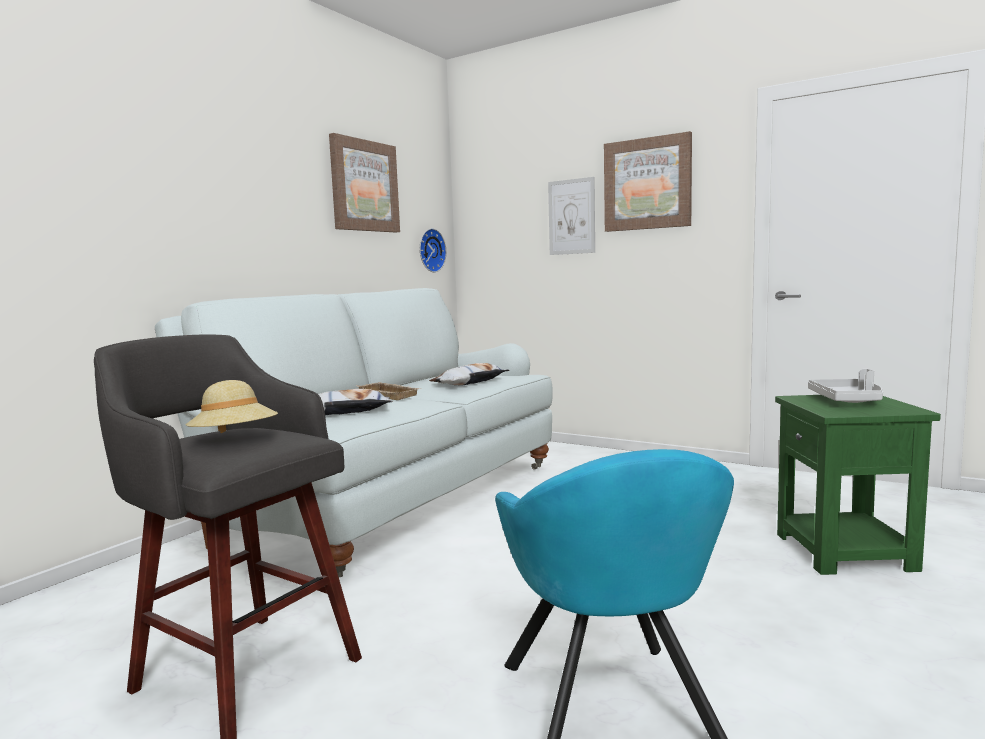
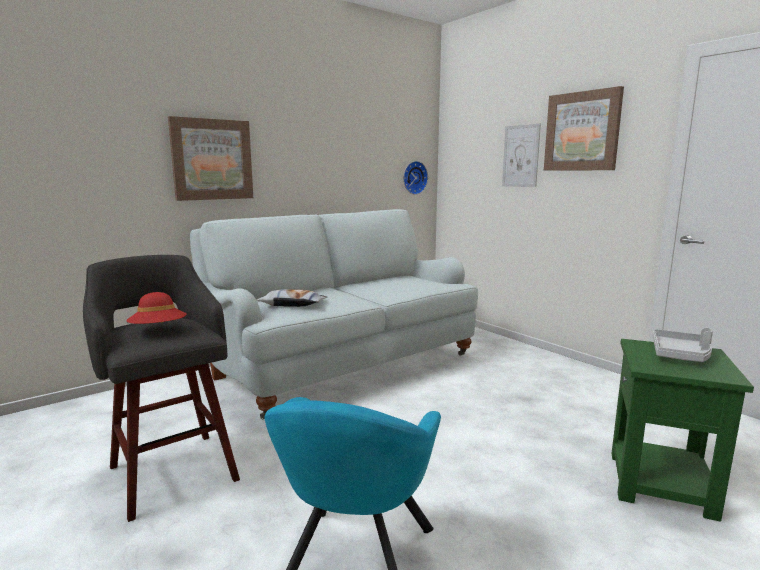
camera: 20 degrees right, 5 degrees up
(235, 440) = (158, 330): beige hat -> red hat
(364, 186) = (357, 131): picture -> picture (212, 159)
(390, 395) = (337, 292): beige tray -> none
(469, 382) = (403, 287): pillow -> none

